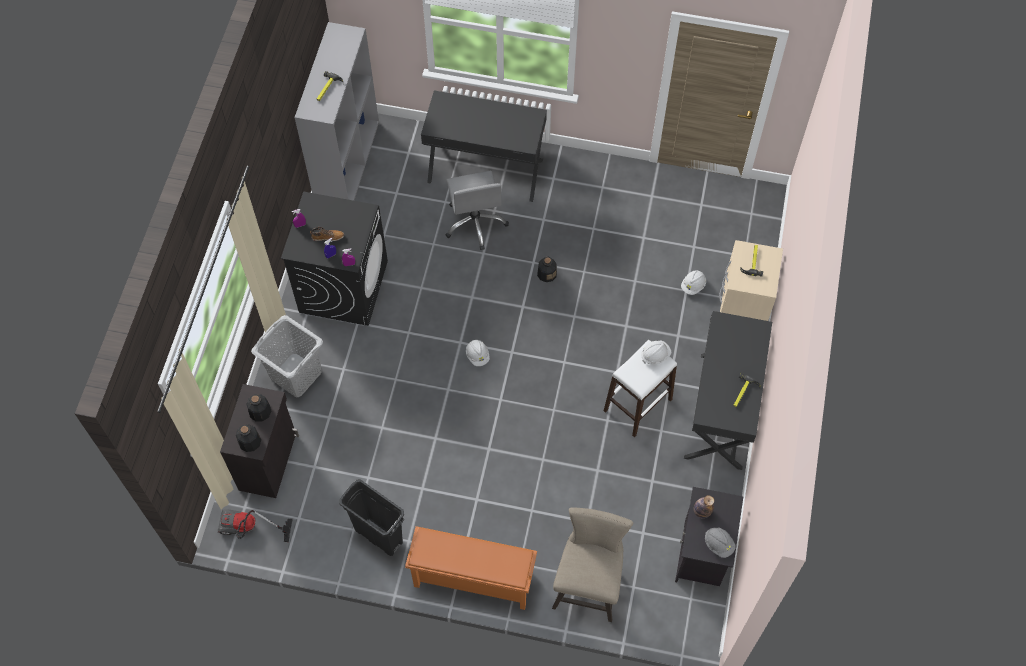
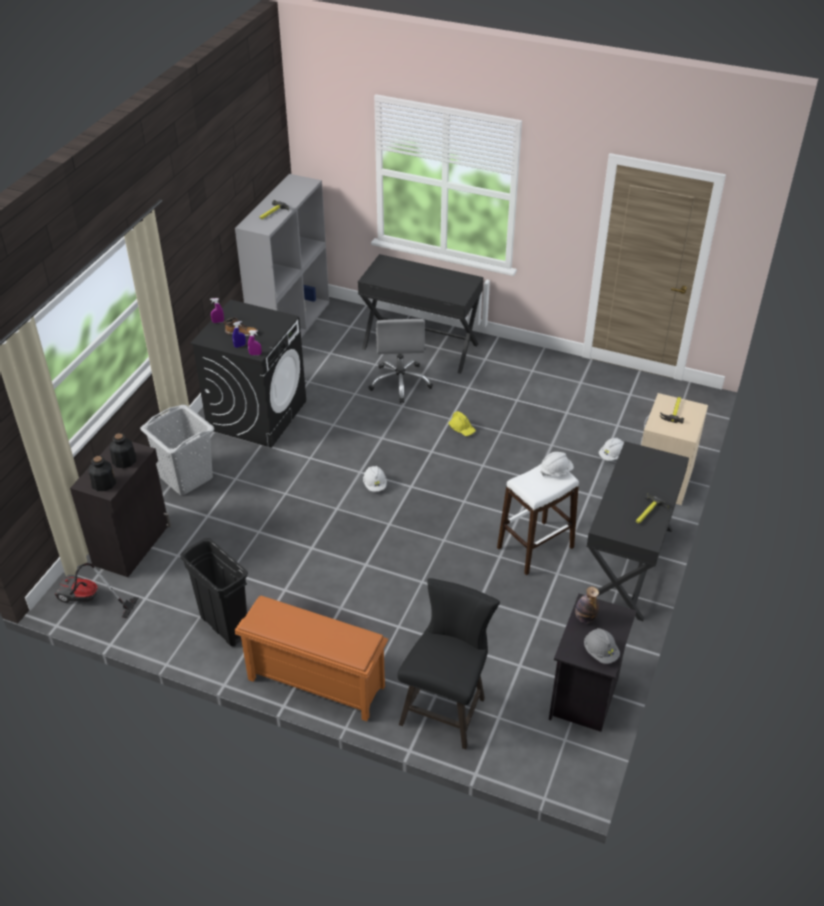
camera: 10 degrees right, 20 degrees down
(547, 273) = (462, 429): bottle -> yellow hard hat
(588, 584) = (446, 707): beige stool -> black stool

